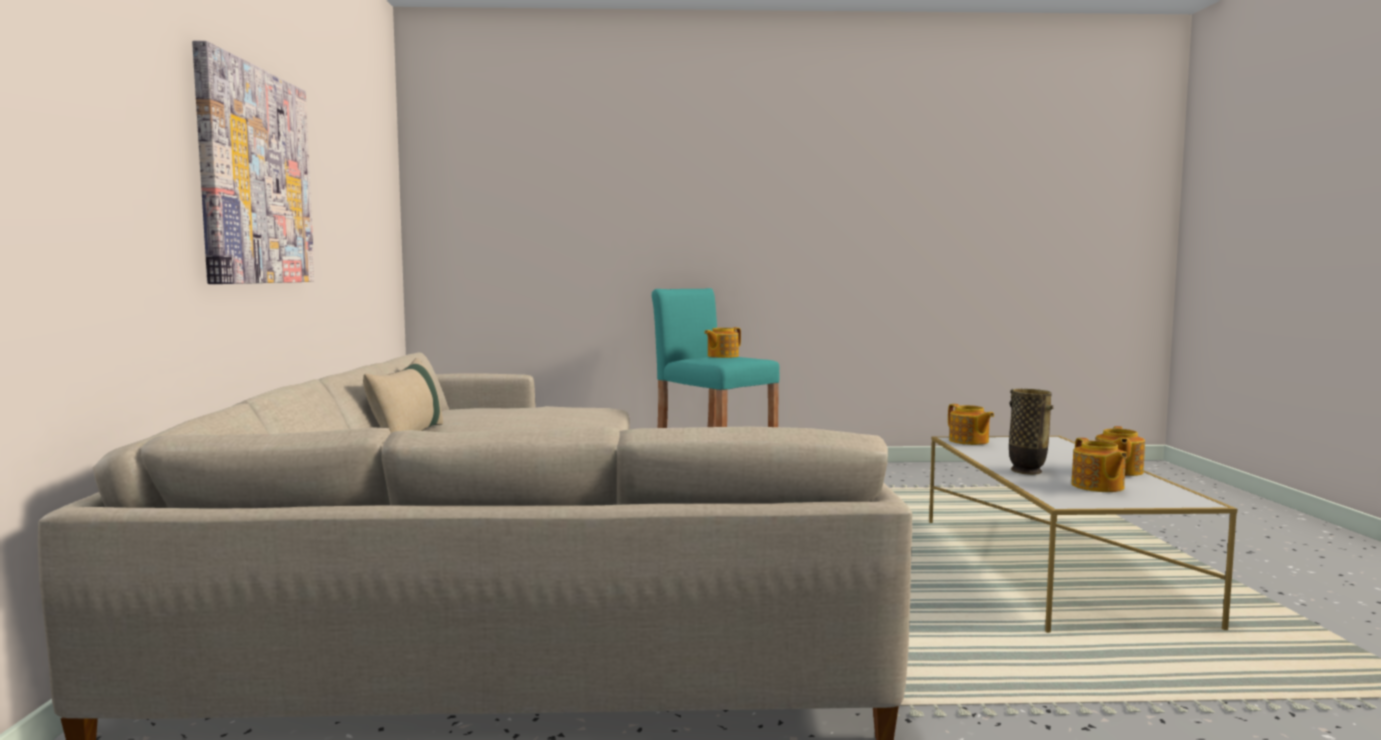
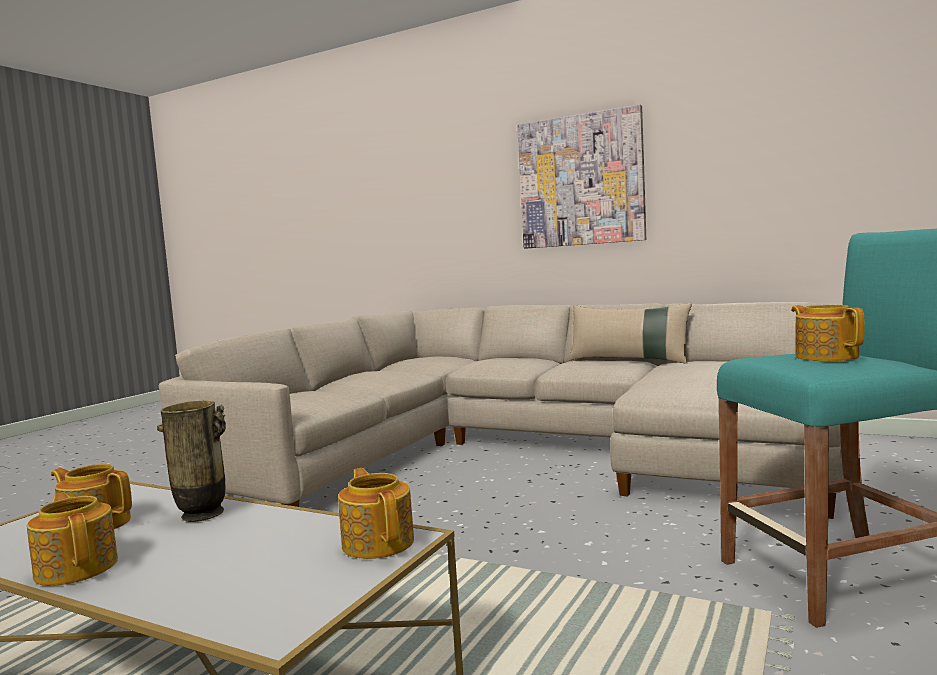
camera: 120 degrees right, 0 degrees up
(969, 441) = (378, 542): teapot -> teapot turned 60 degrees clockwise

